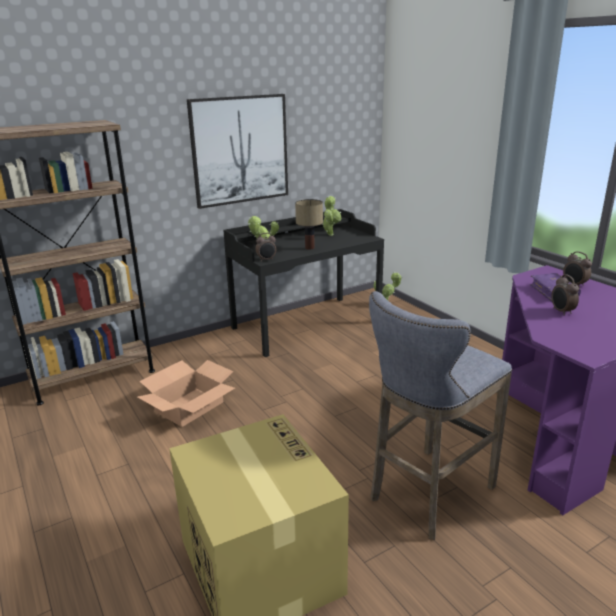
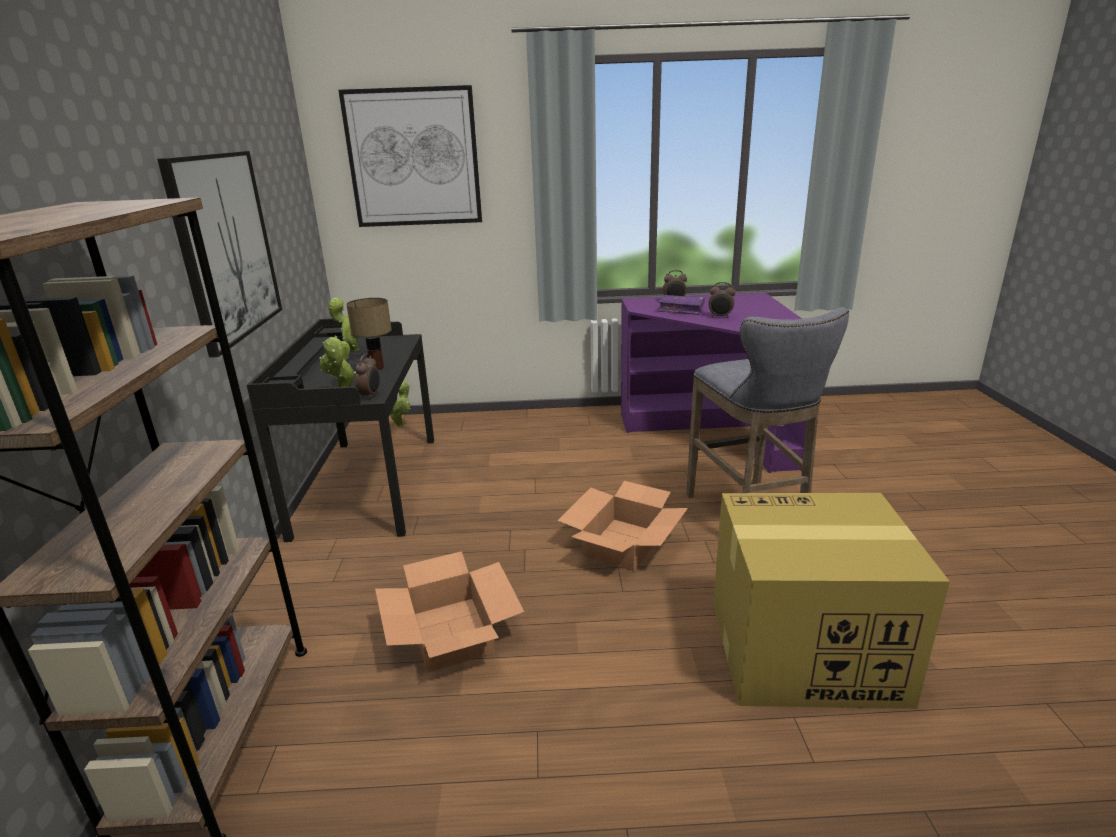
camera: 60 degrees left, 0 degrees up
(327, 439) = (622, 544): none -> cardboard box
(436, 104) = (413, 158): none -> picture

